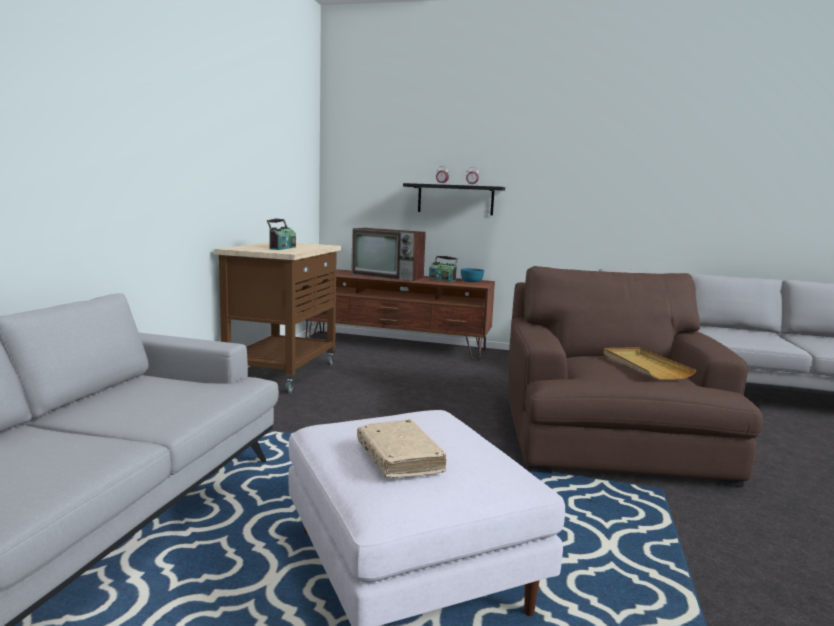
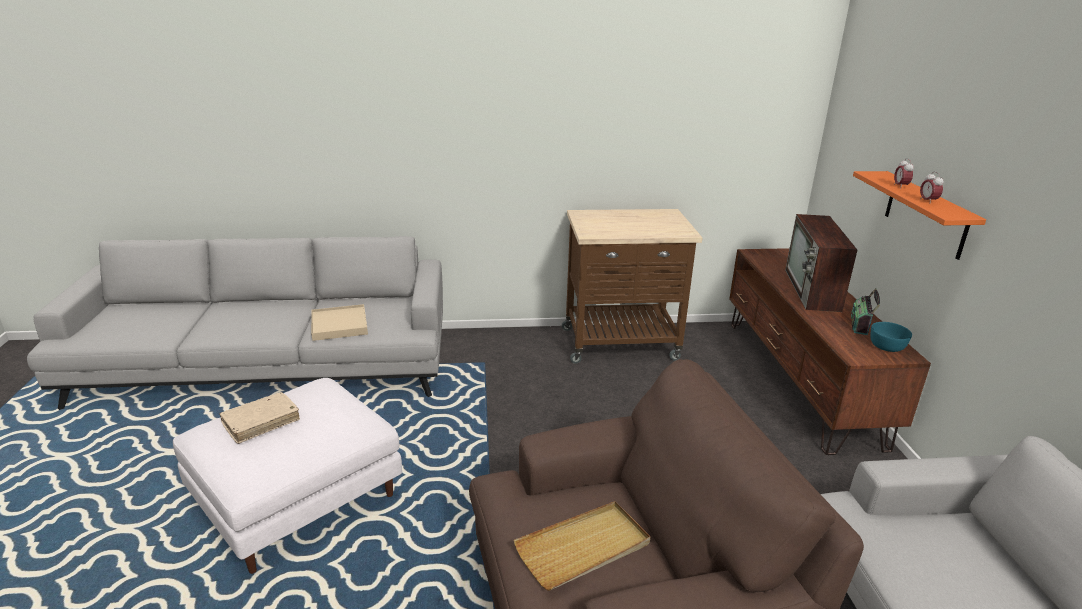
camera: 70 degrees right, 15 degrees up
(159, 411) = (339, 325): none -> beige tray
(282, 248) = (619, 225): radio -> none
(455, 199) = (925, 214): black shelf -> orange shelf

